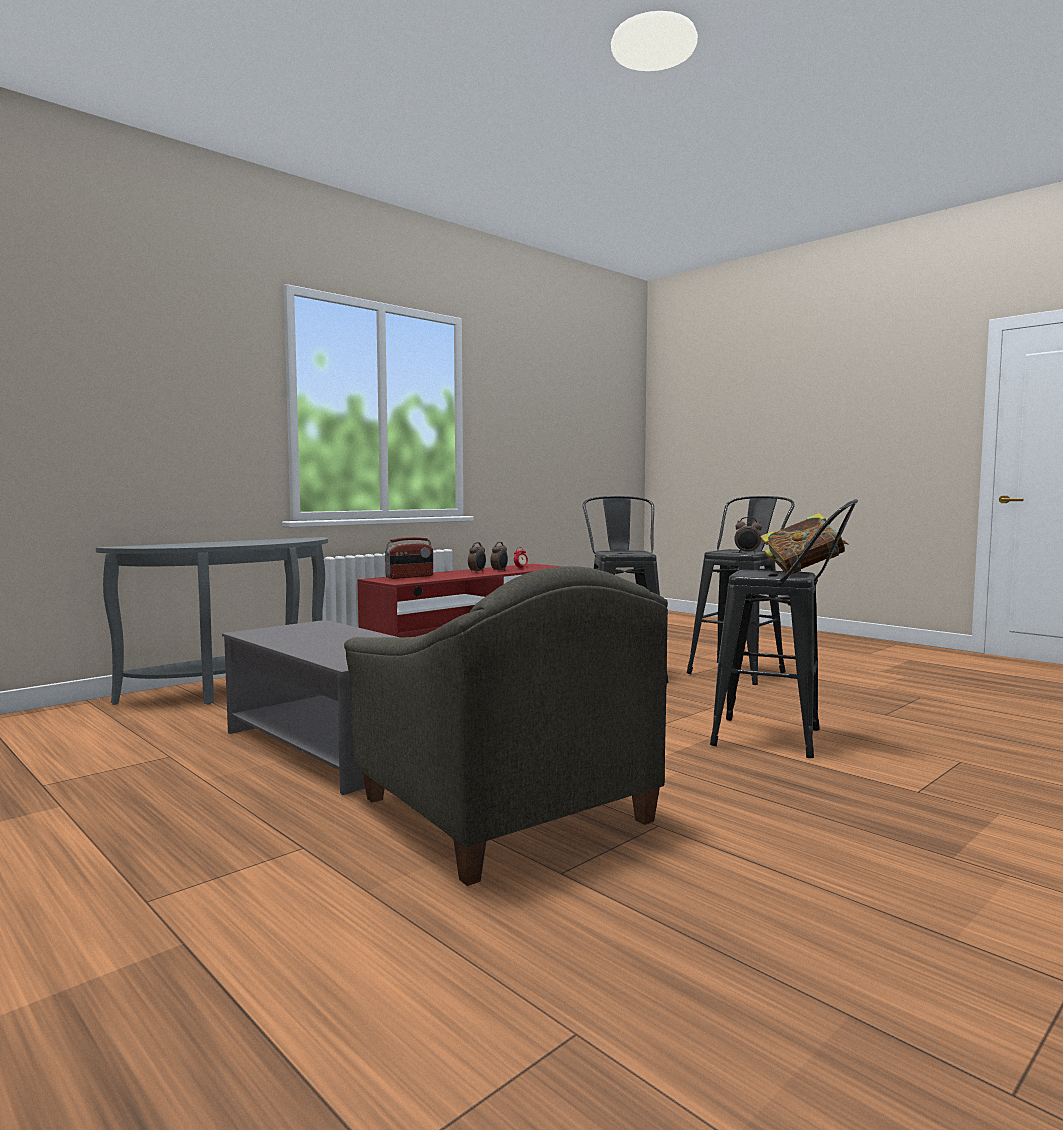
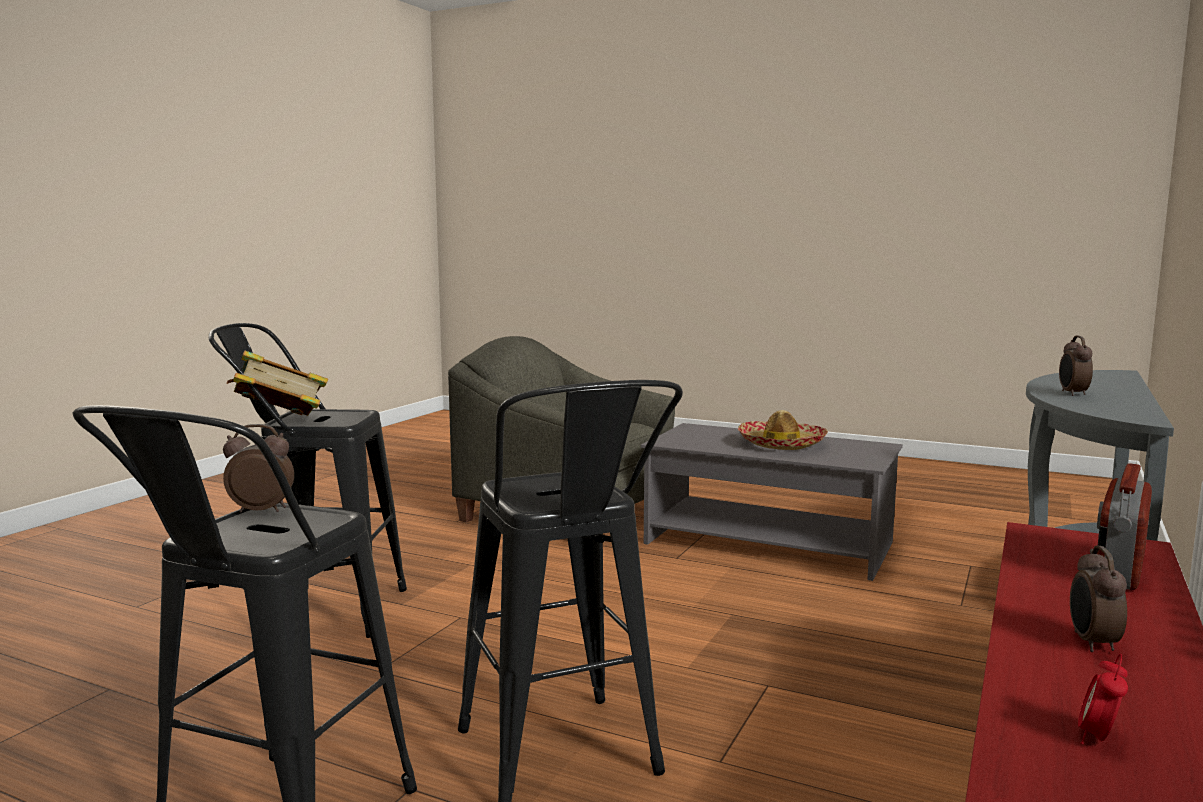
camera: 160 degrees right, 5 degrees up
(326, 639) = (781, 444): none -> hat
(499, 571) = (1062, 669): alarm clock -> alarm clock (1072, 394)

